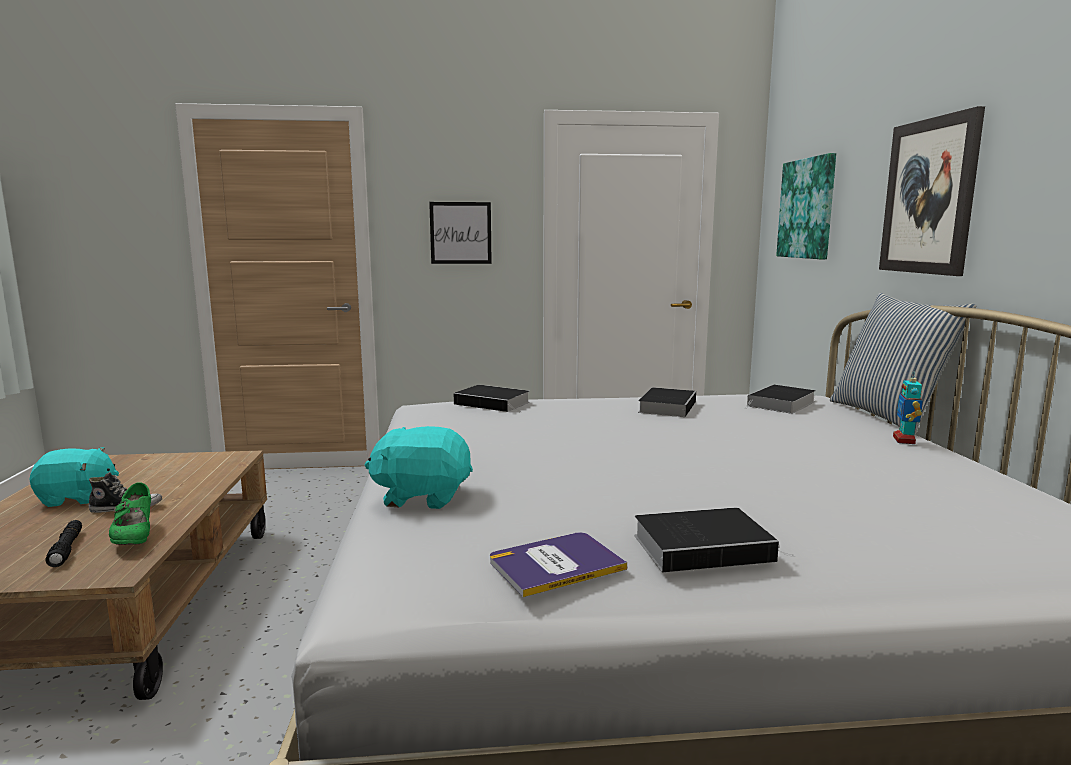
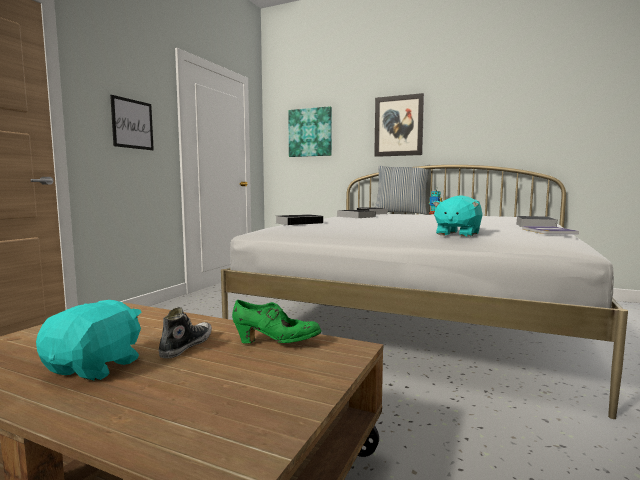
camera: 60 degrees left, 5 degrees down
(67, 549) = (266, 367): black flashlight -> none

